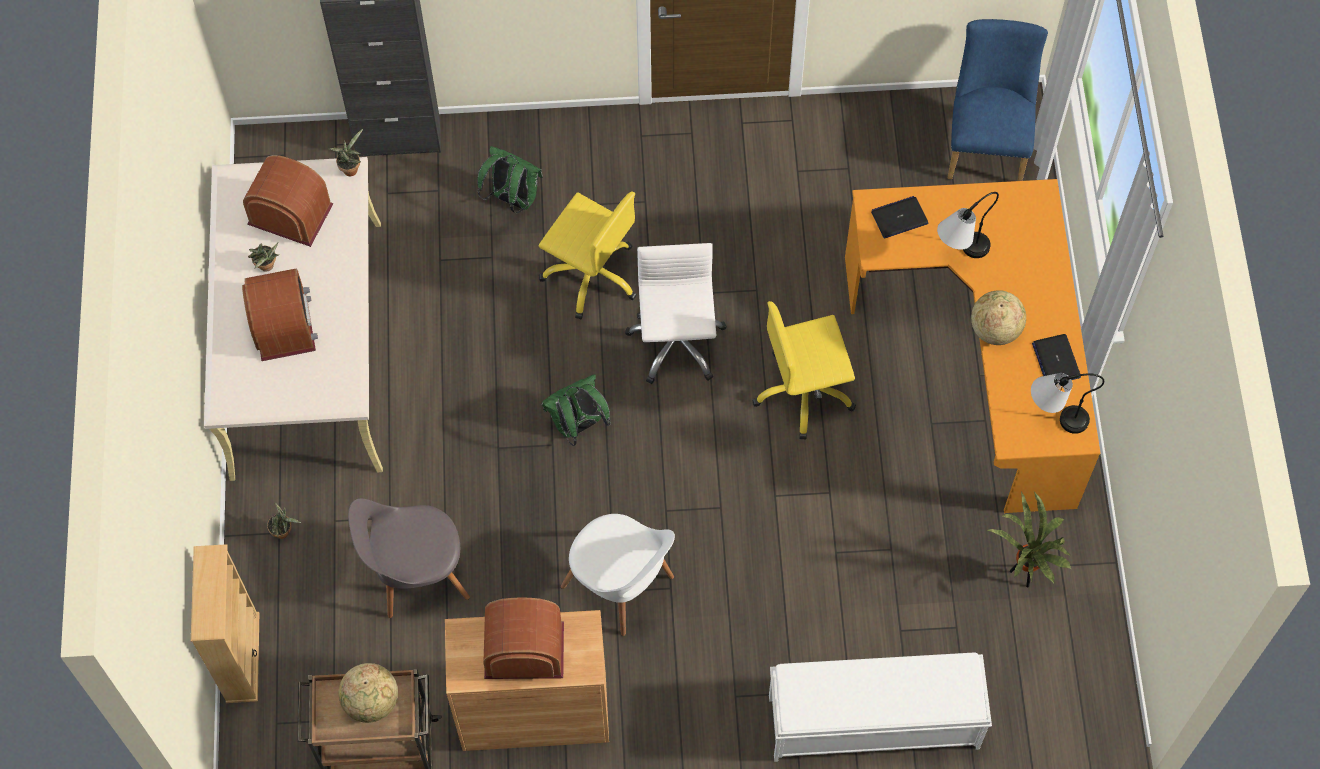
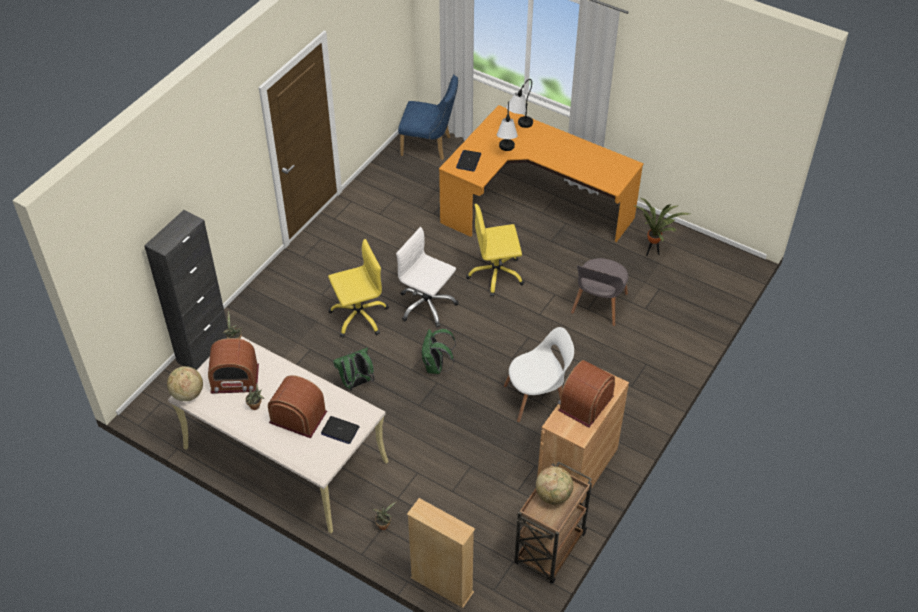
camera: 55 degrees left, 15 degrees down
(291, 214) = (235, 379): radio -> radio turned 150 degrees counterclockwise
(416, 573) = (459, 478): grey chair -> grey chair (598, 305)
(512, 198) = (286, 323): green backpack -> green backpack (356, 383)
(804, 392) = (496, 275): yellow office chair -> yellow office chair turned 60 degrees clockwise
(871, 722) = (683, 343): white bench -> none
(986, 143) = (430, 147): blue chair -> blue chair turned 150 degrees clockwise
(994, 329) = (554, 162): globe -> globe (187, 394)
(1053, 418) = (614, 168): table lamp -> table lamp (519, 128)
(1056, 360) = (586, 152): laptop -> laptop (340, 430)

